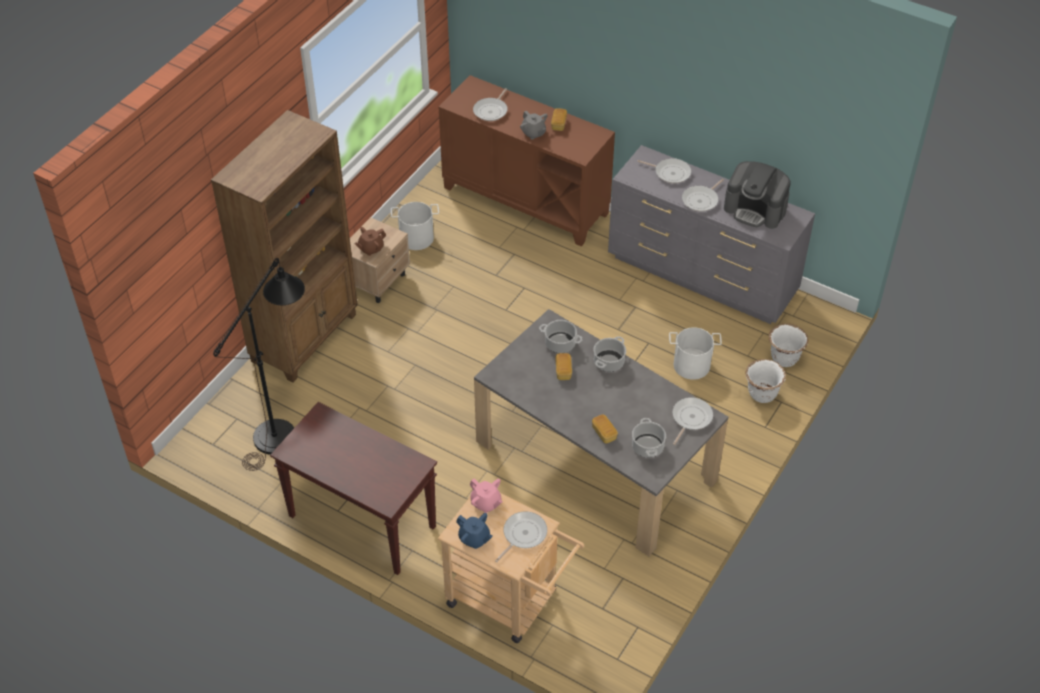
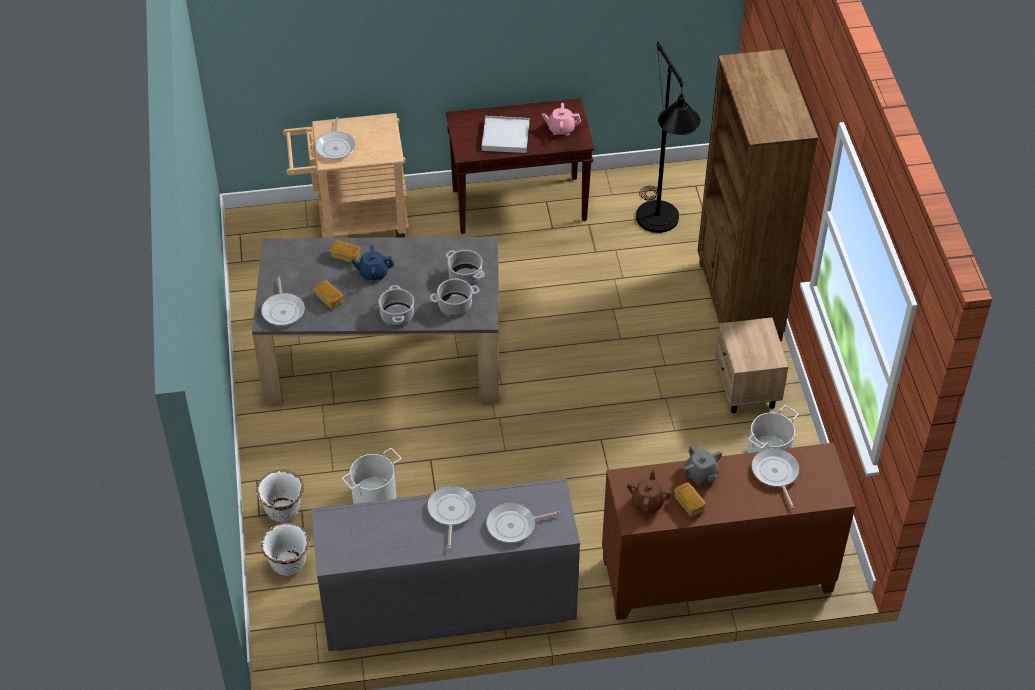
camera: 140 degrees right, 0 degrees up
(371, 248) = (746, 337): brown teapot -> brown teapot (648, 502)
(372, 458) = (505, 137): none -> white tray
(474, 538) = (368, 125): blue teapot -> blue teapot (373, 273)
(486, 503) = (384, 150): pink teapot -> pink teapot (561, 129)
(533, 133) = (701, 474): grey teapot -> grey teapot turned 135 degrees counterclockwise
(563, 371) = (428, 284): bread -> bread (329, 299)
(647, 446) = (301, 267): cooking pot -> cooking pot (465, 276)
(755, 209) = (384, 537): coffee machine -> none

